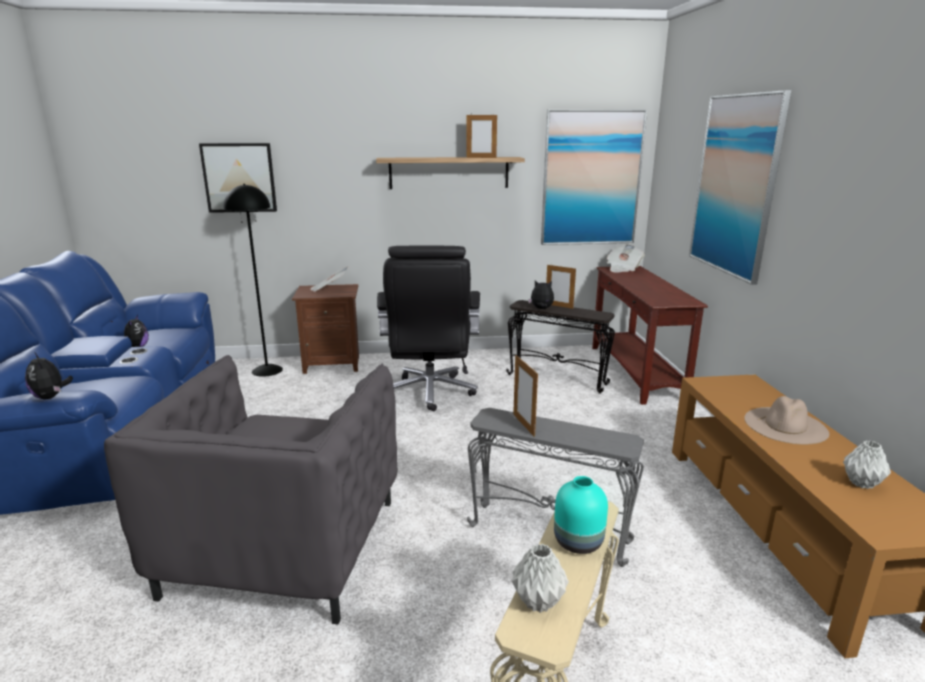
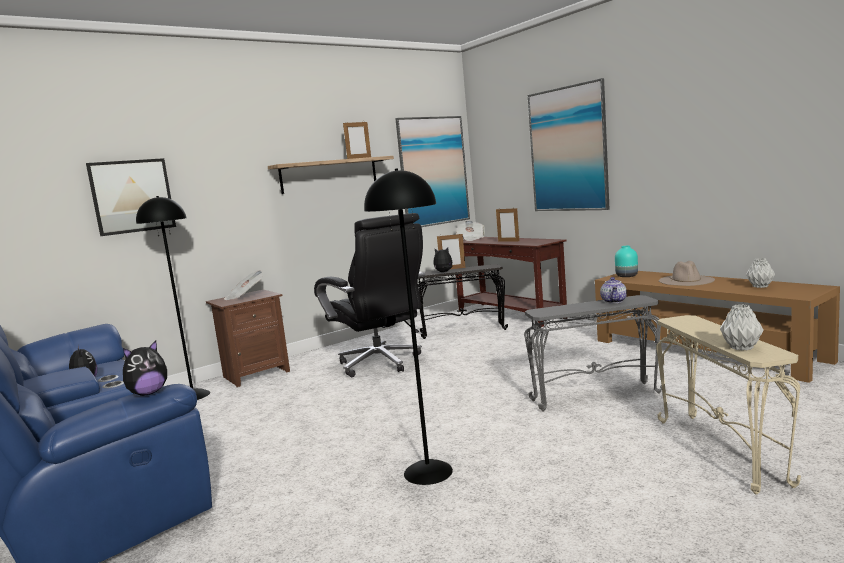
camera: 30 degrees left, 10 degrees down
(51, 397) = (148, 393): plush toy -> plush toy turned 60 degrees counterclockwise
(284, 547) = (428, 472): grey armchair -> black floor lamp
(523, 425) = (568, 308): picture frame -> picture frame (508, 241)
(576, 542) = (707, 329): turquoise vase -> turquoise vase (626, 276)
(589, 435) = (614, 301): none -> teapot

